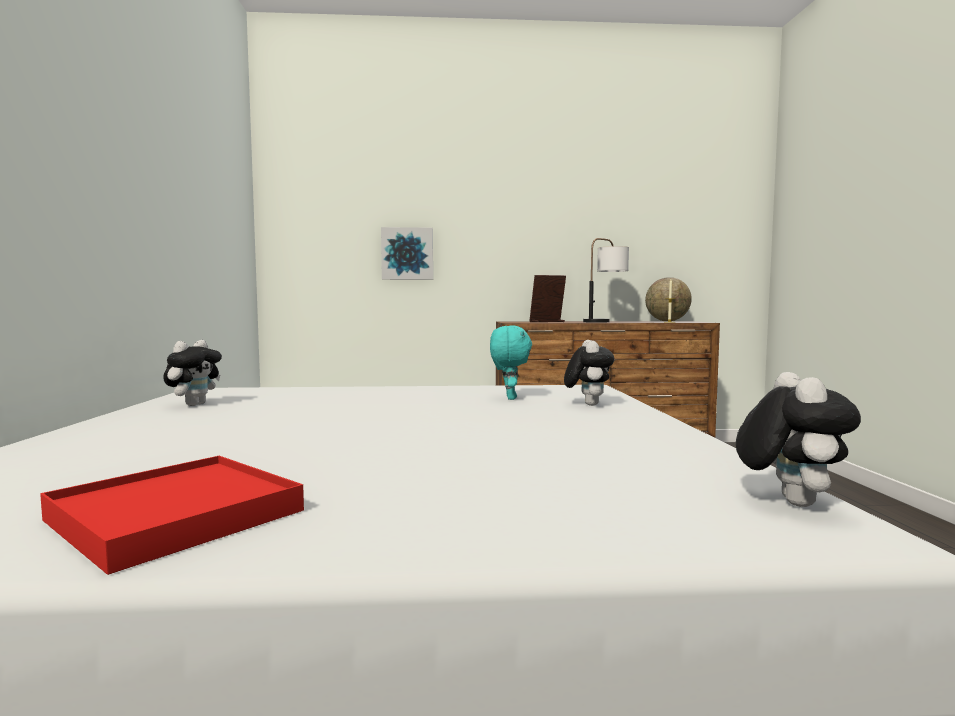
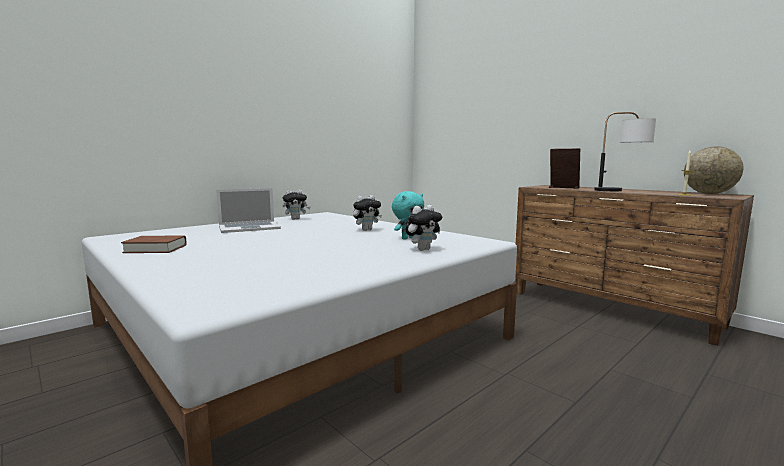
camera: 50 degrees right, 5 degrees up
(172, 431) = (249, 227): none -> laptop
(175, 515) = (155, 249): red tray -> brown book
(407, 254) = (489, 133): picture -> none
(788, 501) = (244, 299): plush toy -> plush toy (367, 230)

